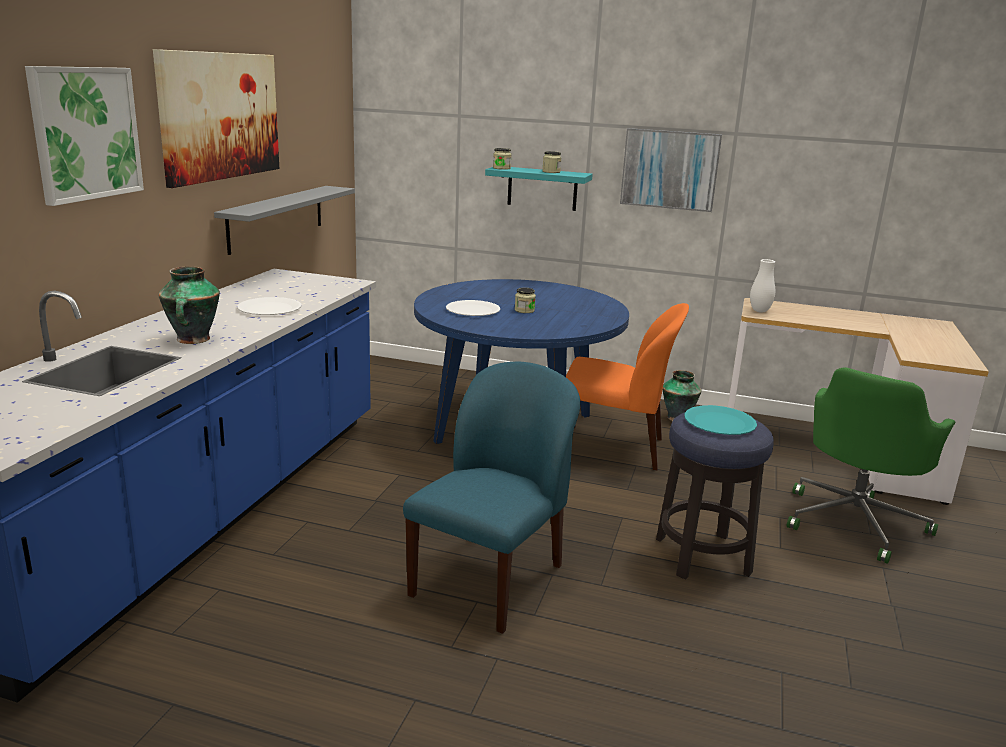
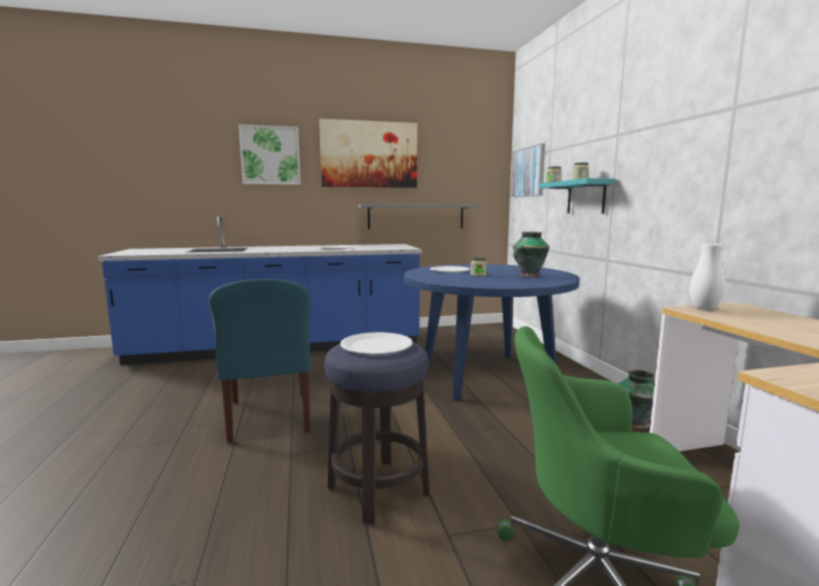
camera: 60 degrees right, 10 degrees down
(193, 340) = (269, 249): vase -> vase (528, 275)
(490, 579) = (269, 418): blue chair -> blue chair turned 75 degrees clockwise
(614, 448) = (519, 411): orange chair -> none
(669, 169) = (670, 162): picture -> picture (528, 172)
(719, 422) = (376, 345): turquoise plate -> white plate

